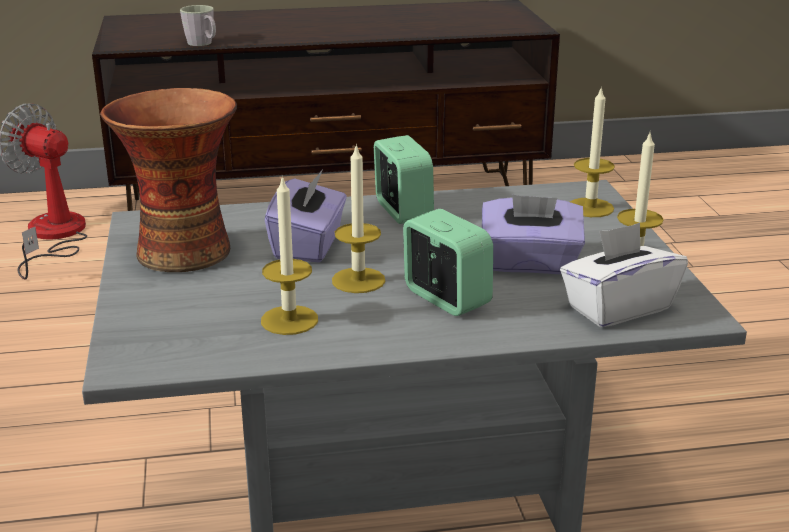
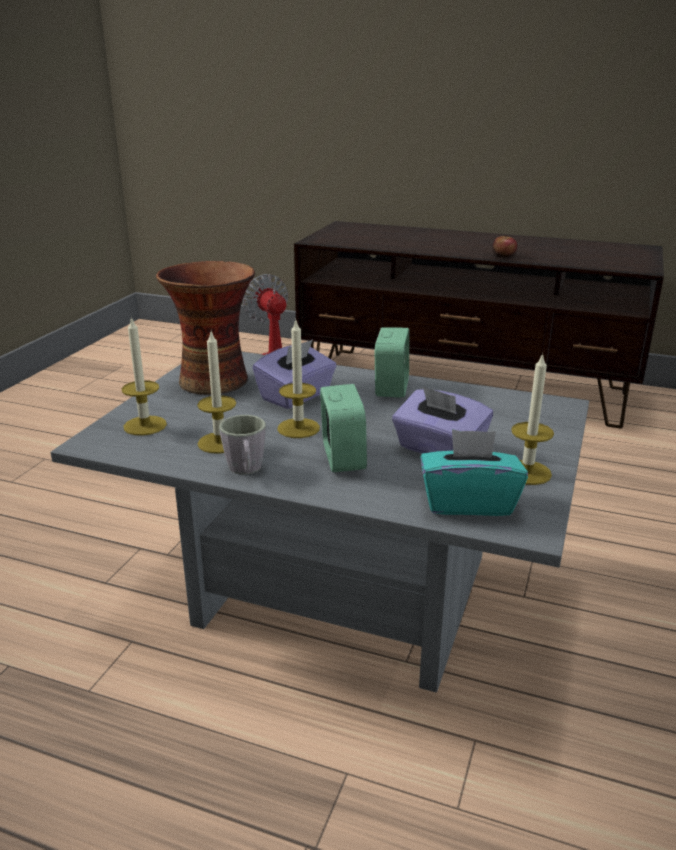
camera: 30 degrees right, 0 degrees up
(203, 44) = (372, 246): grey mug -> grey mug (246, 470)
(373, 34) = (503, 256): none -> apple
(590, 208) = (545, 419): candle -> candle (145, 425)
(618, 307) = (468, 502): white tissue box -> turquoise tissue box

